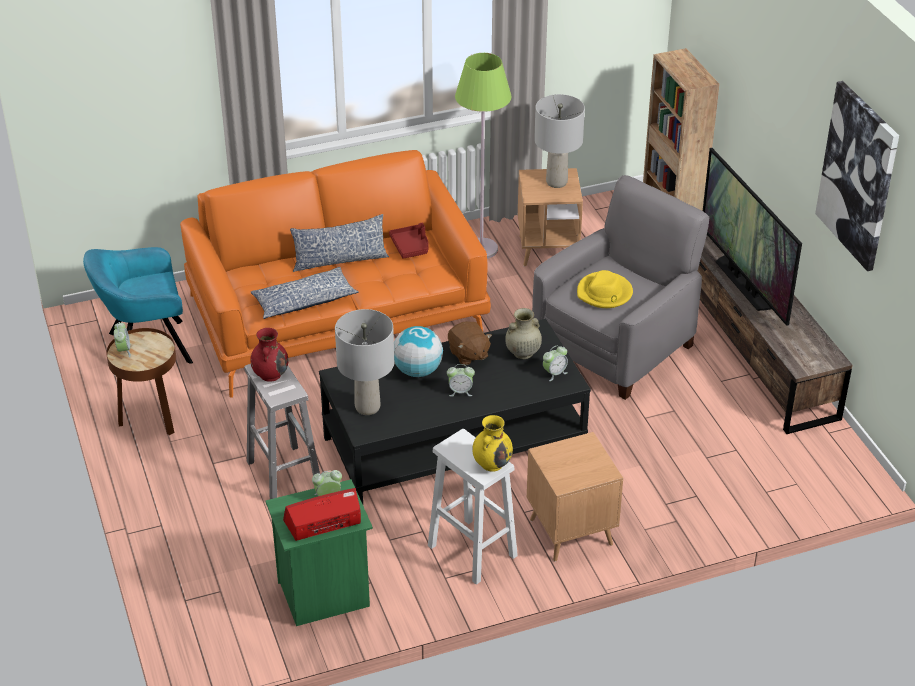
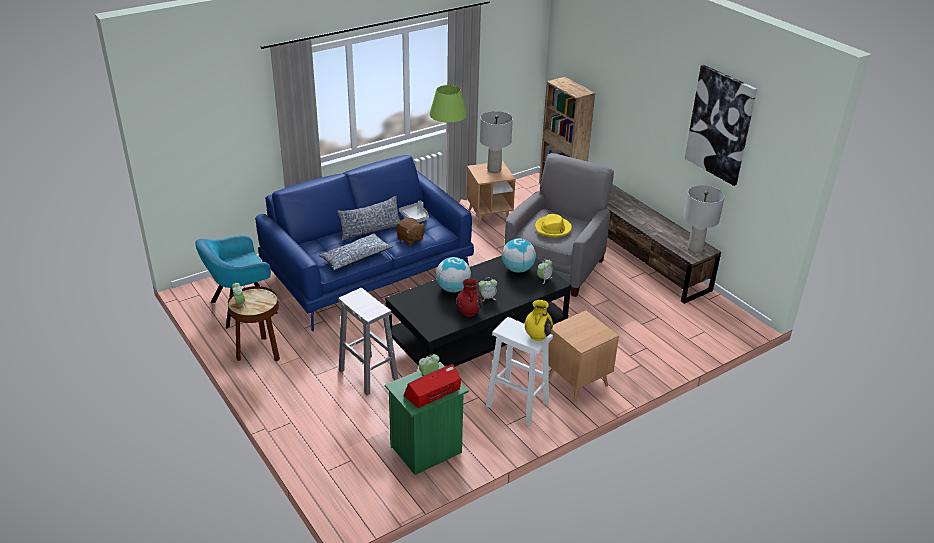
camera: 15 degrees left, 5 degrees down
(270, 374) = (359, 300): red vase -> red vase (469, 312)
(338, 316) = (368, 271): orange sofa -> blue sofa
(367, 407) = (428, 315): grey table lamp -> grey table lamp (694, 249)
(411, 246) = (415, 217): red tray -> grey tray
(468, 354) = (482, 275): brown plush toy -> brown plush toy (410, 239)
(522, 353) = (517, 269): beige vase -> globe
(744, 283) = (633, 214): television -> none

